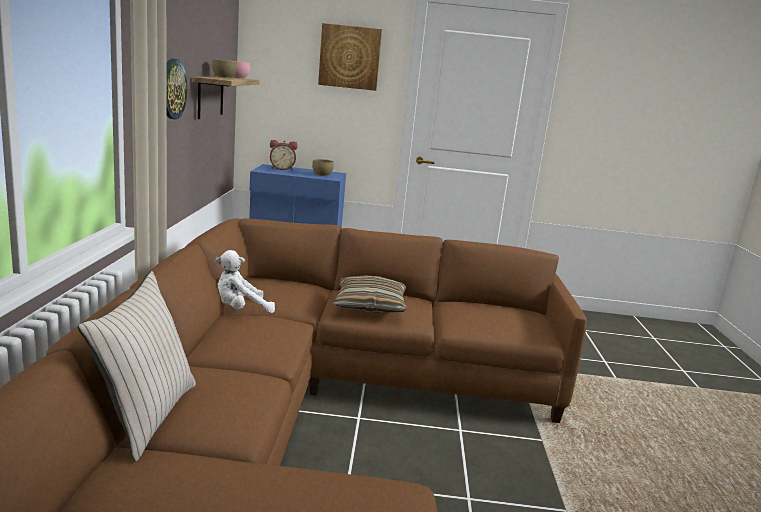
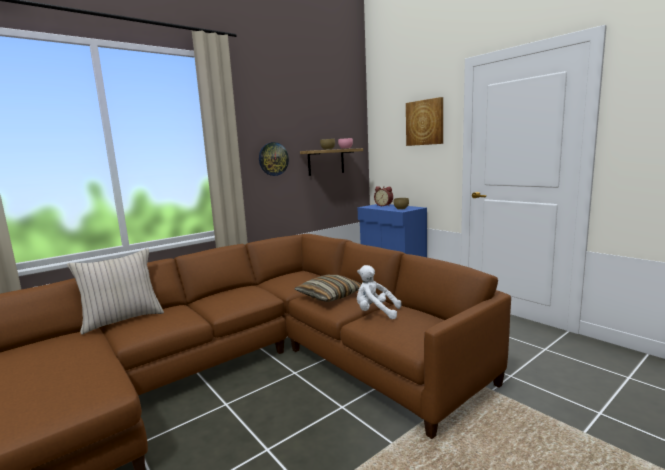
camera: 50 degrees right, 5 degrees down
(239, 310) = (257, 285): white plush toy -> white plush toy (375, 312)

